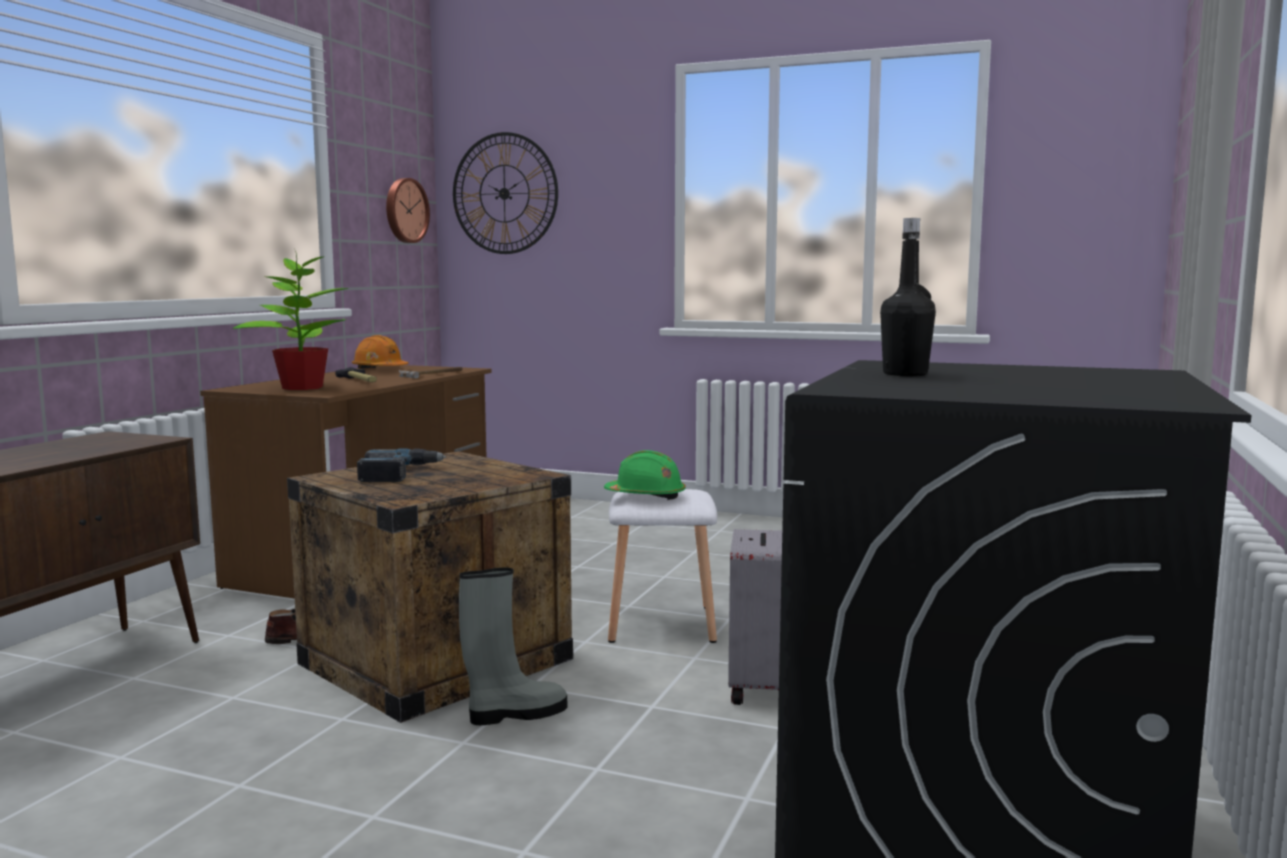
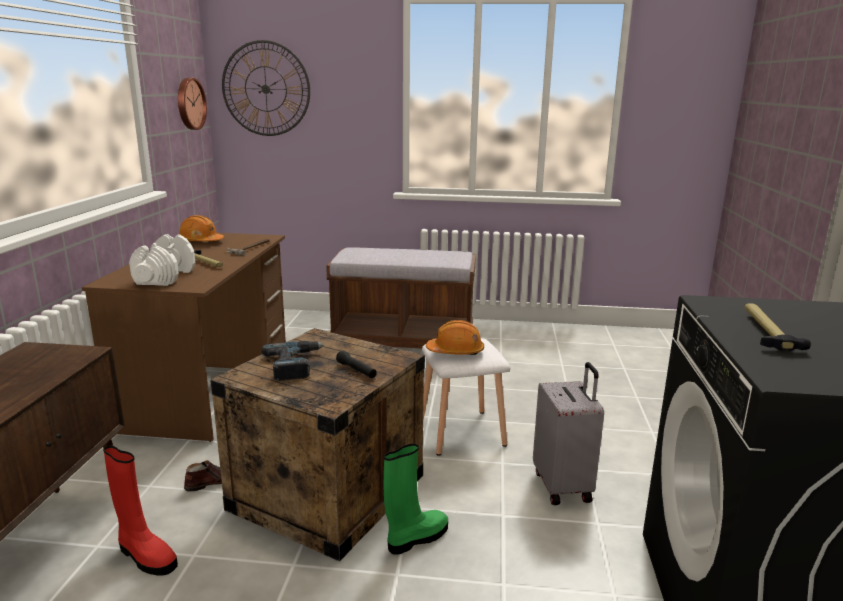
camera: 15 degrees left, 10 degrees up
(179, 692) = (145, 556): none -> red boot
(301, 387) = (165, 277): potted plant -> white dumbbell
(466, 480) = (356, 370): none -> black flashlight
(515, 714) = (416, 538): grey boot -> green boot
(646, 496) = (455, 351): green hard hat -> orange hard hat
(658, 528) = (403, 336): none -> brown bench
(905, 374) = (765, 332): black bottle -> hammer

